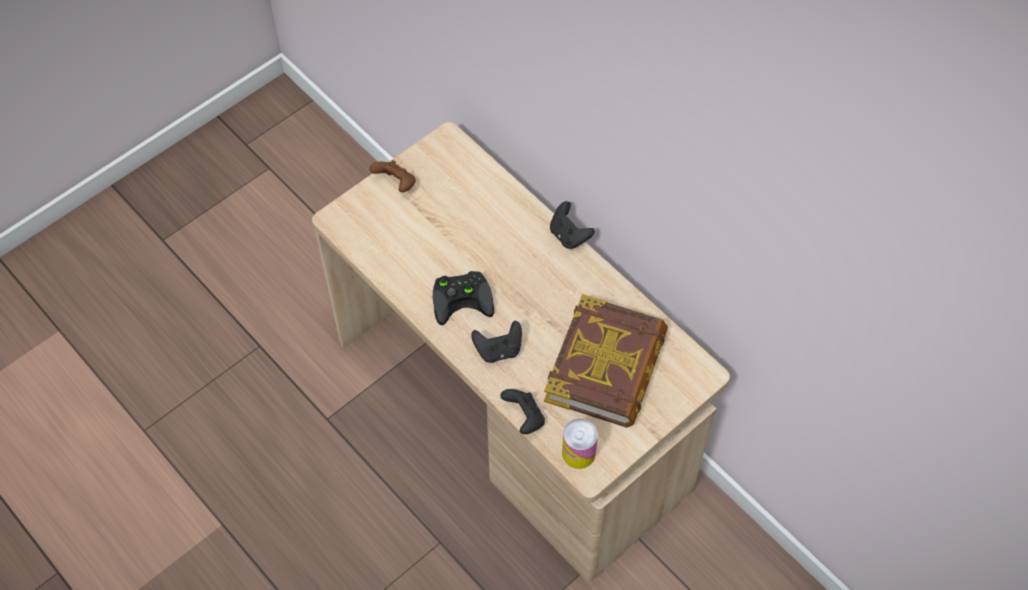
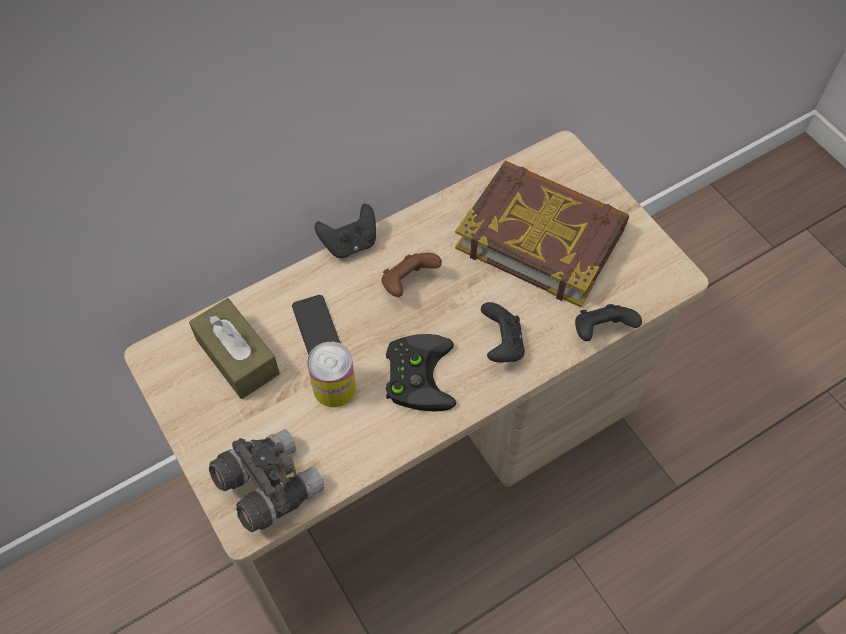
camera: 80 degrees left, 0 degrees up
(363, 225) = (268, 486): none -> grey binoculars
(396, 184) = (209, 433): brown game controller -> brown game controller (408, 283)
(456, 186) = (237, 357): none -> brown tissue box
(490, 228) = (316, 327): none -> phone
(578, 453) = (652, 283): can -> can (334, 387)

